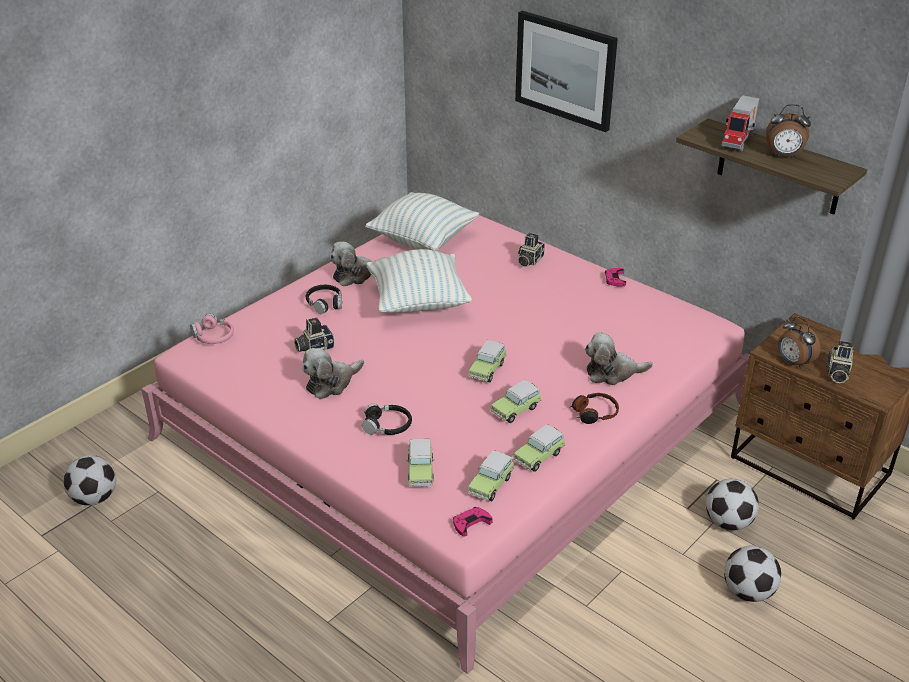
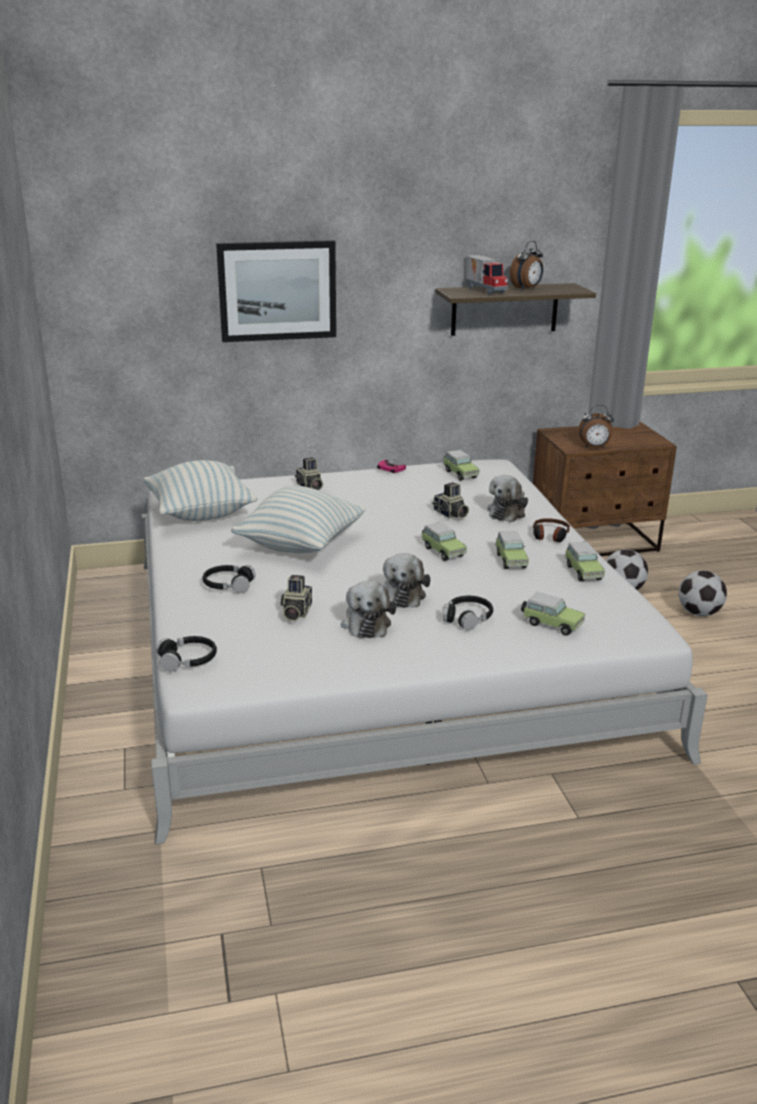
camera: 55 degrees left, 10 degrees down
(94, 498) = (212, 926): football -> none
(213, 336) = (188, 660): pink headphones -> black headphones
(355, 275) = (203, 558): plush toy -> plush toy (402, 594)
(453, 422) = (376, 649): pink bed -> white bed
(471, 523) = (642, 626): pink game controller -> none
(491, 484) = (599, 601): toy car -> toy car (459, 474)
(837, 373) = (620, 442): camera -> camera (450, 514)

